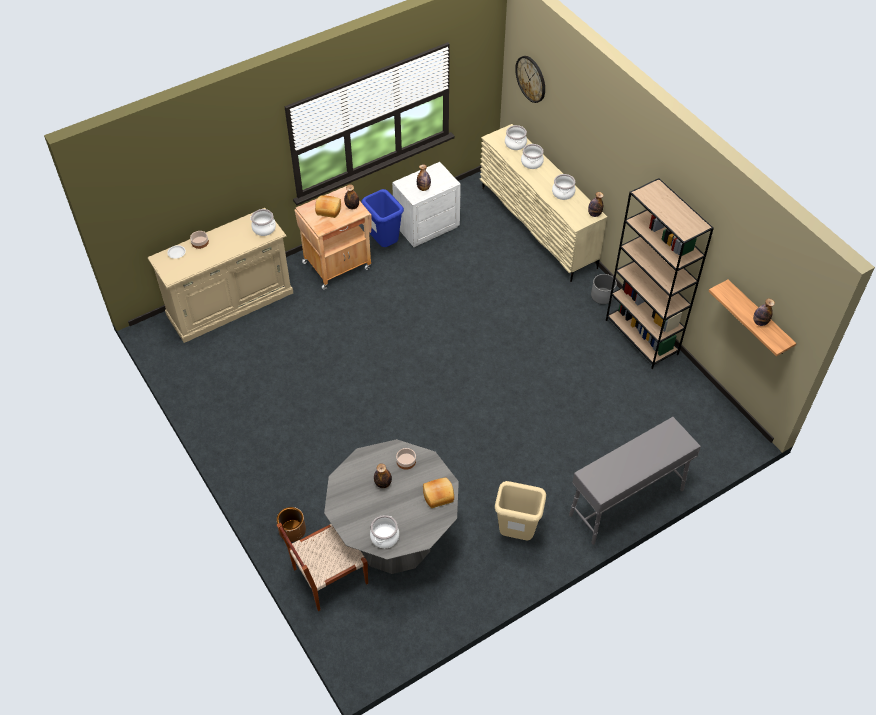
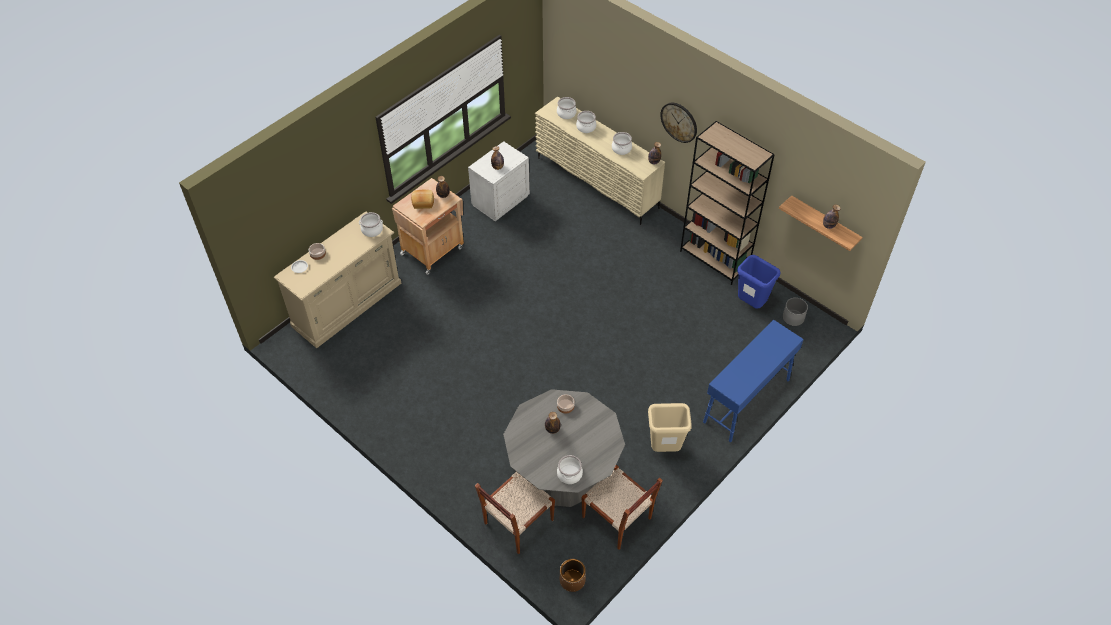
camera: 15 degrees left, 0 degrees up
(292, 530) = (471, 490): brown planter -> brown planter (572, 580)
(384, 244) = (468, 223): blue trash can -> blue trash can (751, 304)
(438, 495) = (602, 428): bread -> none
(438, 600) = (618, 519): none -> chair
(531, 79) = (574, 54): wall clock -> wall clock (679, 122)
(602, 296) = (670, 231): grey planter -> grey planter (793, 318)
(626, 502) = (746, 400): grey console table -> blue console table

